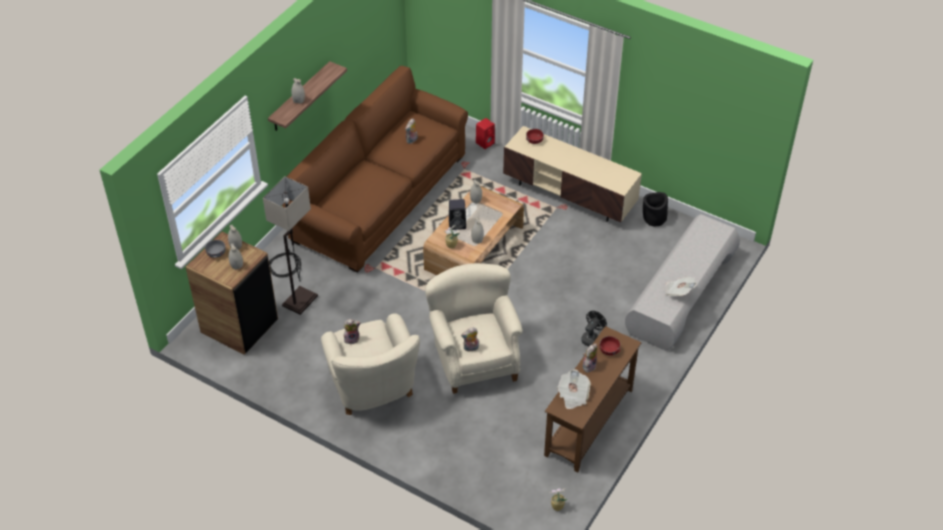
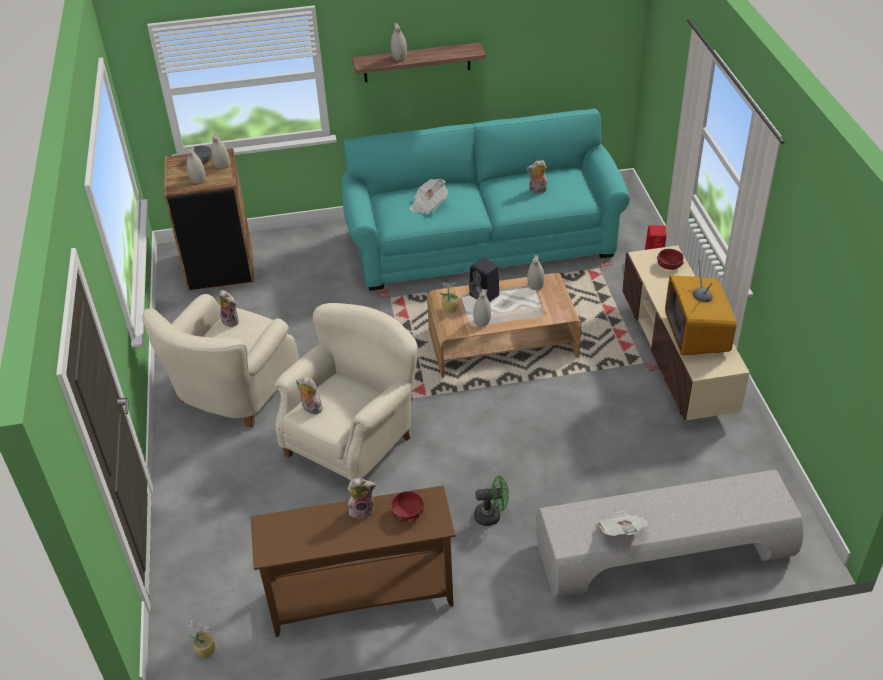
camera: 50 degrees right, 5 degrees down
(292, 281) = (309, 261): floor lamp -> none
(380, 198) = (482, 243): brown sofa -> turquoise sofa
(573, 395) = (299, 526): newspaper -> newspaper (428, 205)
(591, 338) = (492, 515): black fan -> green fan
(596, 171) = (696, 335): none -> television
(654, 218) = (743, 449): black planter -> none

